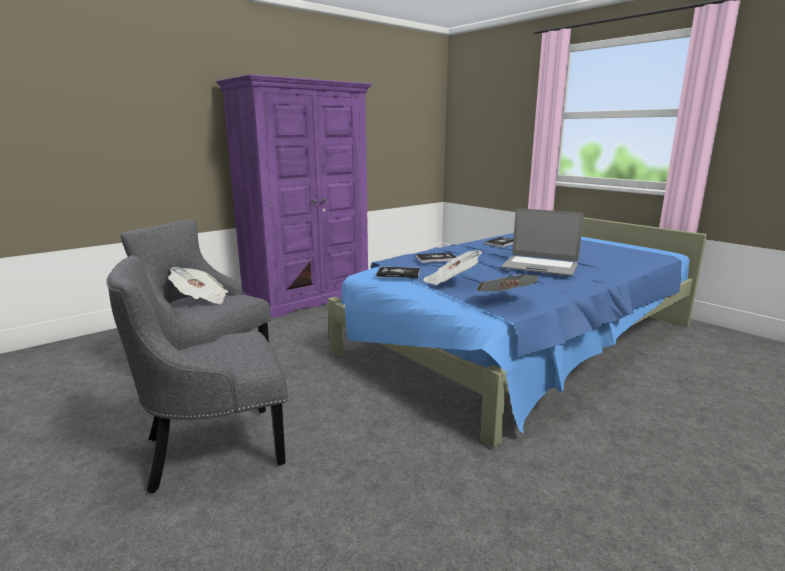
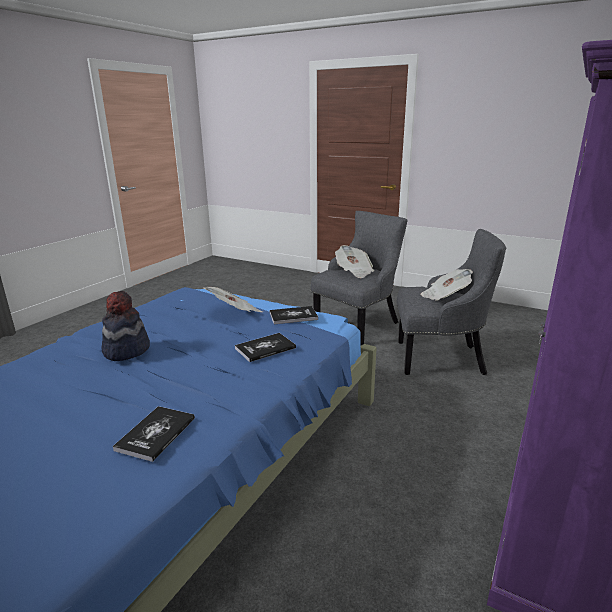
camera: 160 degrees right, 5 degrees up
(505, 300) = (185, 297): newspaper -> newspaper (354, 272)
(540, 267) = (126, 350): laptop -> hat

